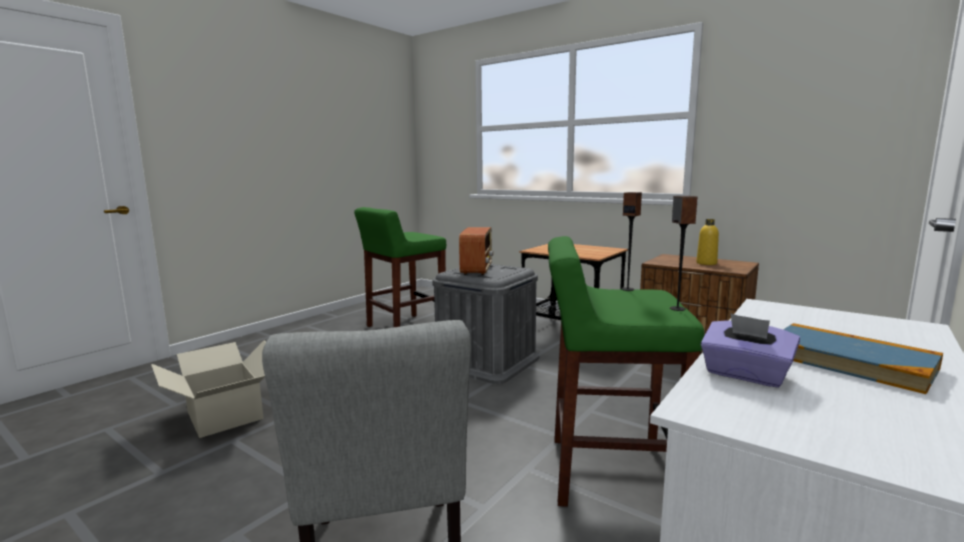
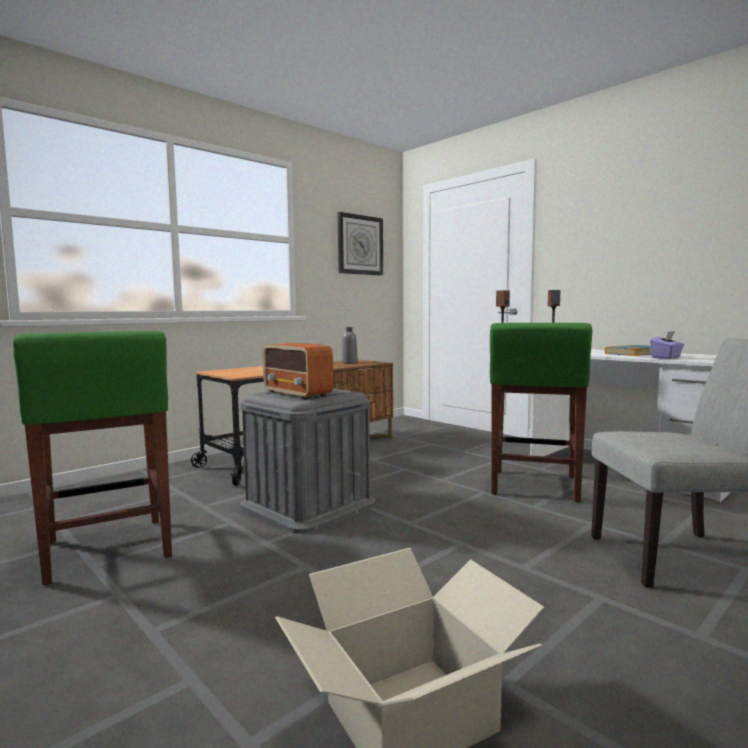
camera: 80 degrees left, 5 degrees down
(477, 269) = (297, 394): radio -> radio turned 150 degrees counterclockwise
(706, 263) = (349, 363): yellow bottle -> grey bottle
(818, 102) = (360, 245): none -> wall clock

